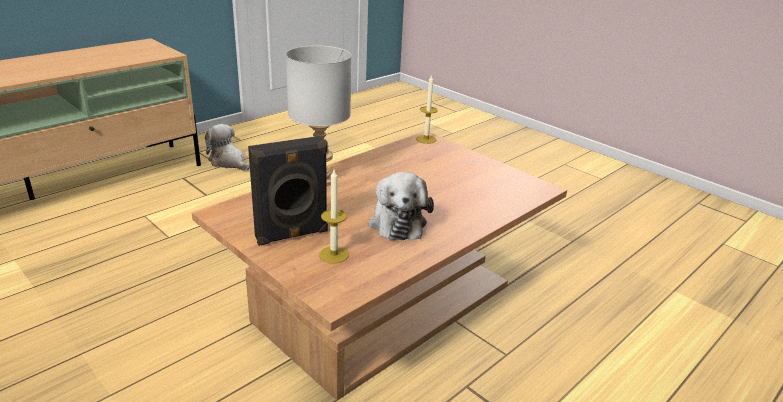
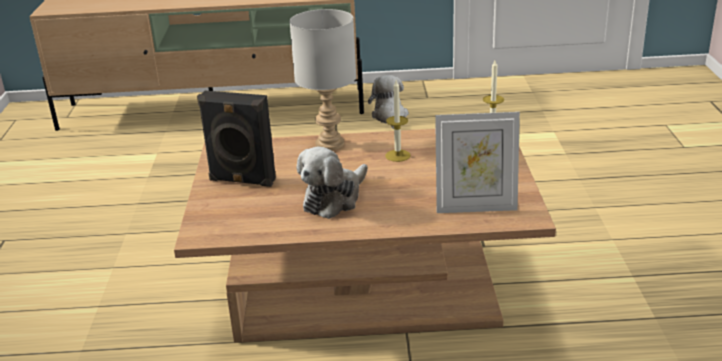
camera: 45 degrees right, 0 degrees up
(333, 255) = (247, 205): candle -> candle (397, 155)
(502, 192) = (476, 207): none -> picture frame

